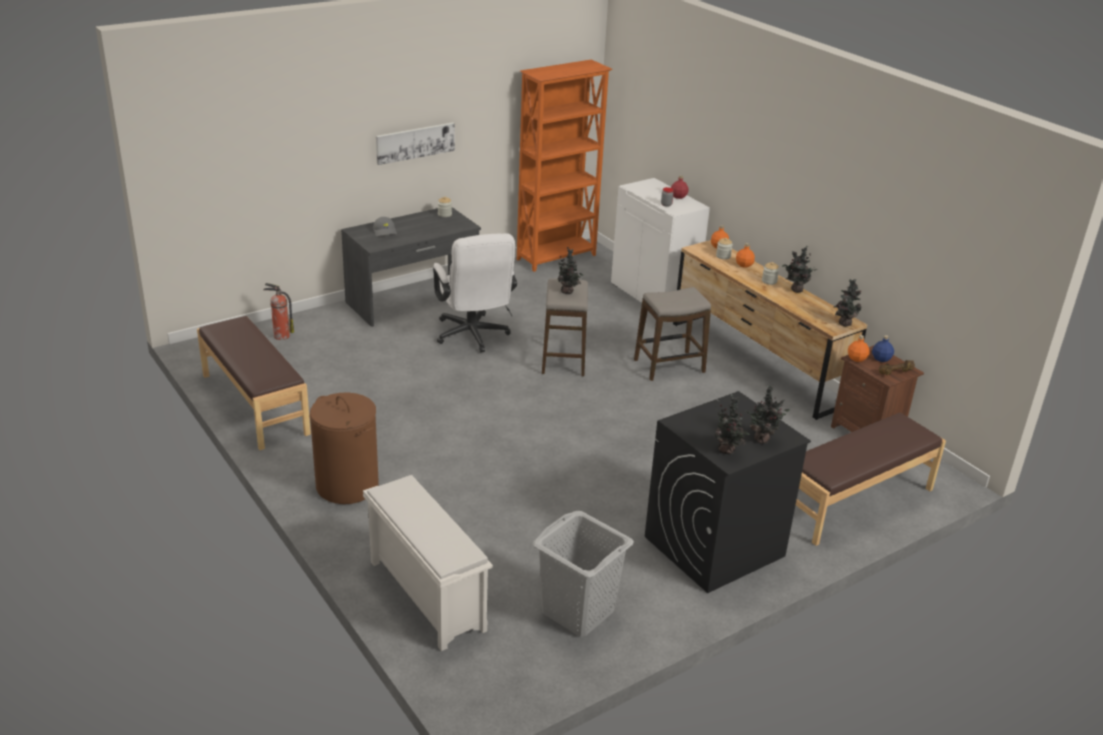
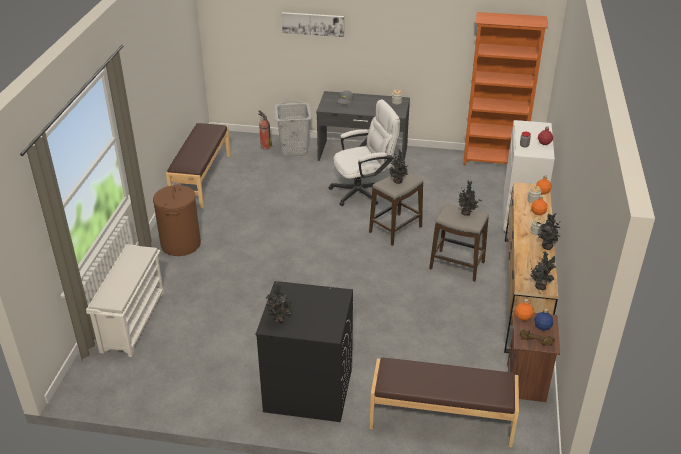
camera: 45 degrees right, 5 degrees up
(415, 142) = (386, 46): picture -> picture (313, 24)
(473, 337) = (363, 191): white office chair -> white office chair turned 135 degrees counterclockwise
(578, 612) = (184, 376): grey laundry basket -> grey laundry basket (293, 149)
(762, 439) = (312, 325): potted plant -> potted plant (467, 213)

